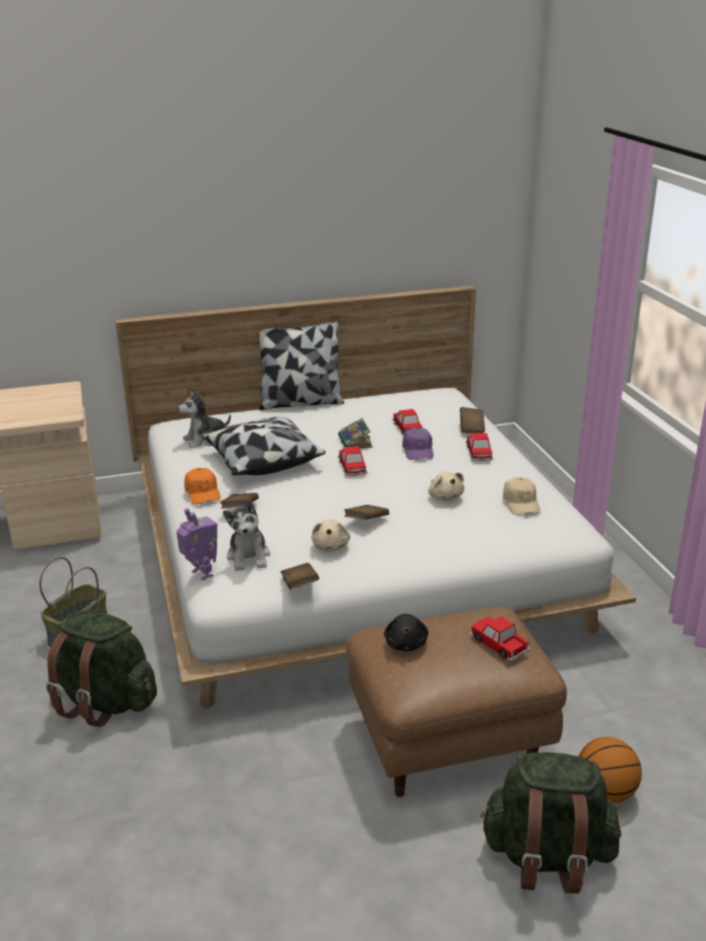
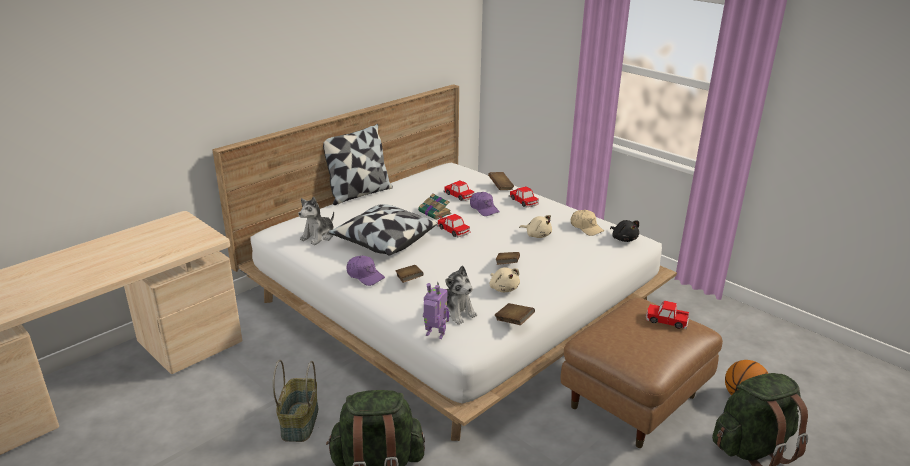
camera: 30 degrees left, 0 degrees up
(202, 492) = (365, 276): orange cap -> purple cap
(406, 643) = (613, 338): black plush toy -> black plush toy (623, 239)

